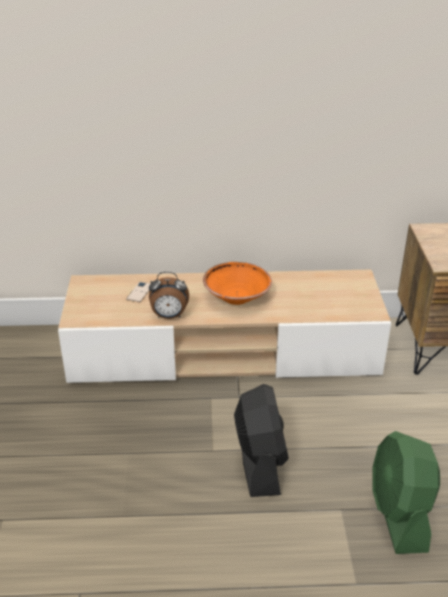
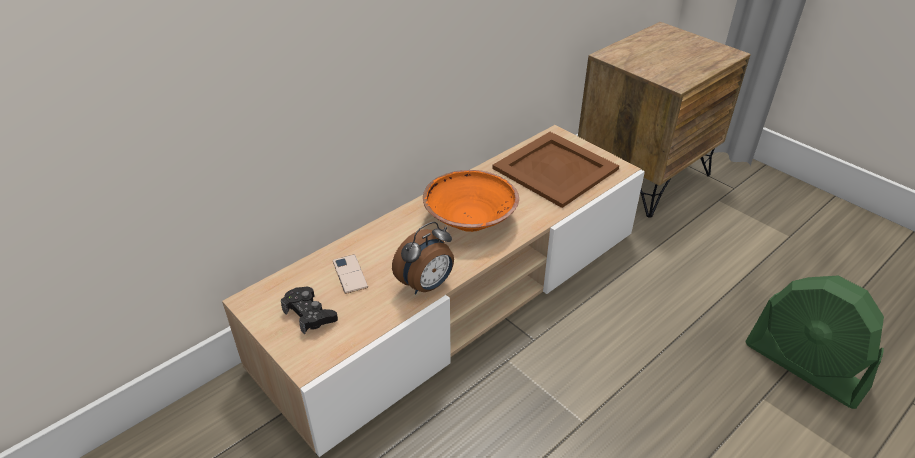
camera: 40 degrees left, 5 degrees up
(99, 300) = (309, 314): none -> black game controller
(259, 462) = (640, 400): black fan -> none
(330, 294) = (555, 168): none -> brown tray

